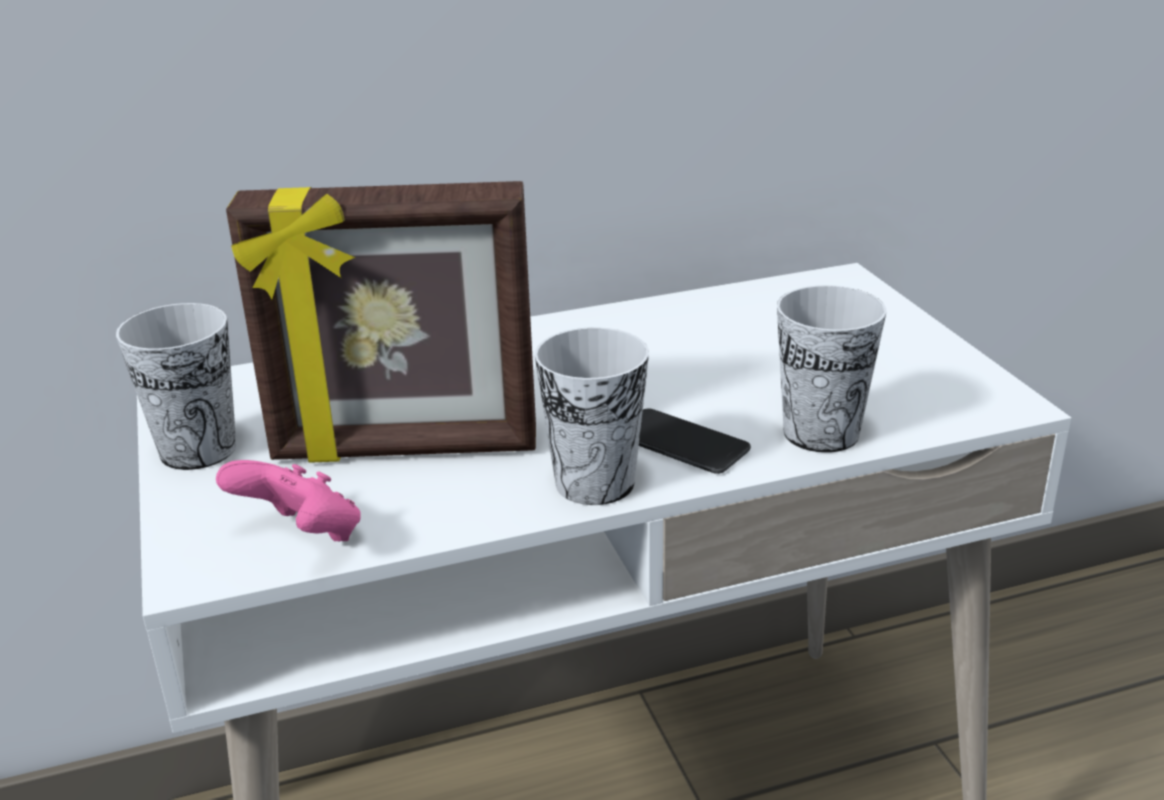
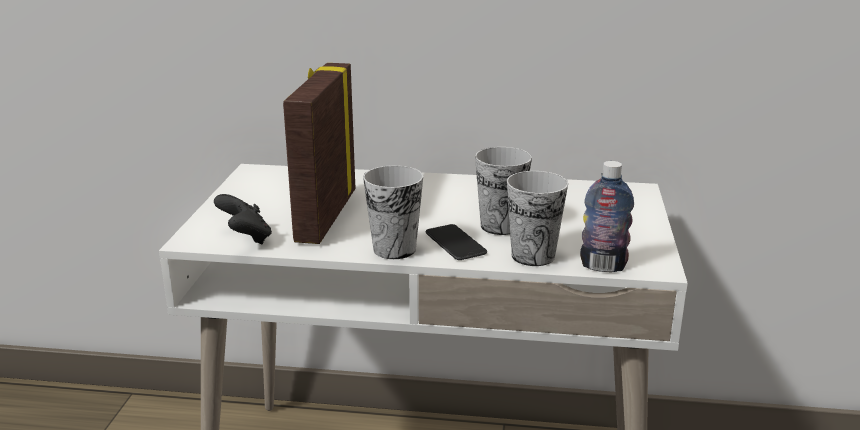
camera: 25 degrees right, 5 degrees down
(198, 450) = (238, 195): cup -> cup (500, 226)
(302, 537) = (246, 238): pink game controller -> black game controller
(405, 449) = (324, 216): picture frame -> picture frame turned 75 degrees clockwise
(936, 422) = (603, 266): none -> bottle

